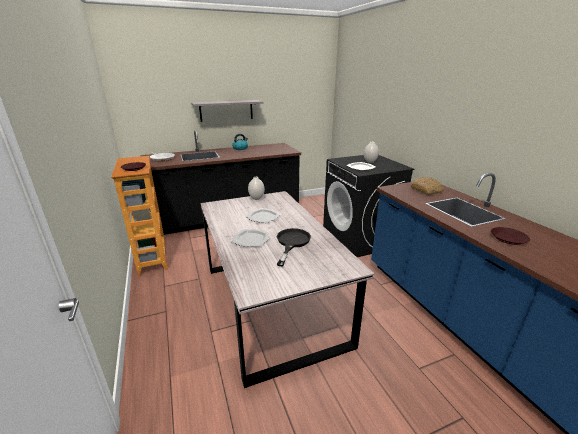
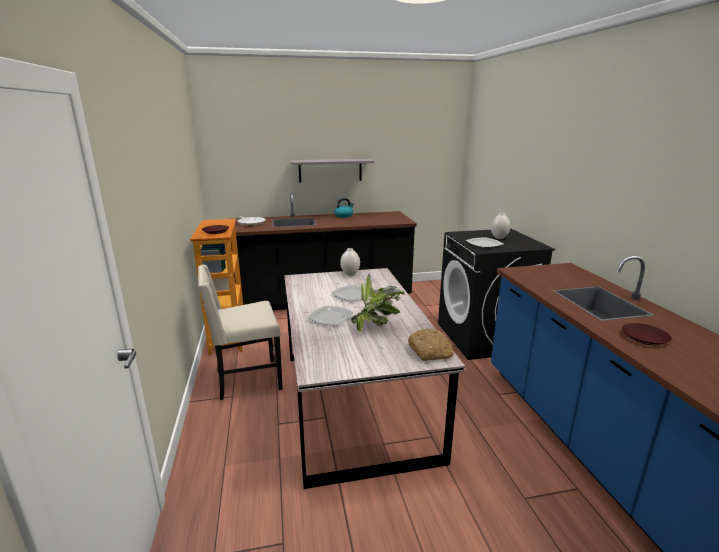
camera: 10 degrees right, 5 degrees down
(176, 295) = (247, 380): none -> beige chair
(291, 243) = (376, 325): black frying pan -> potted plant
(426, 190) = (561, 275): bread -> bread (430, 351)

